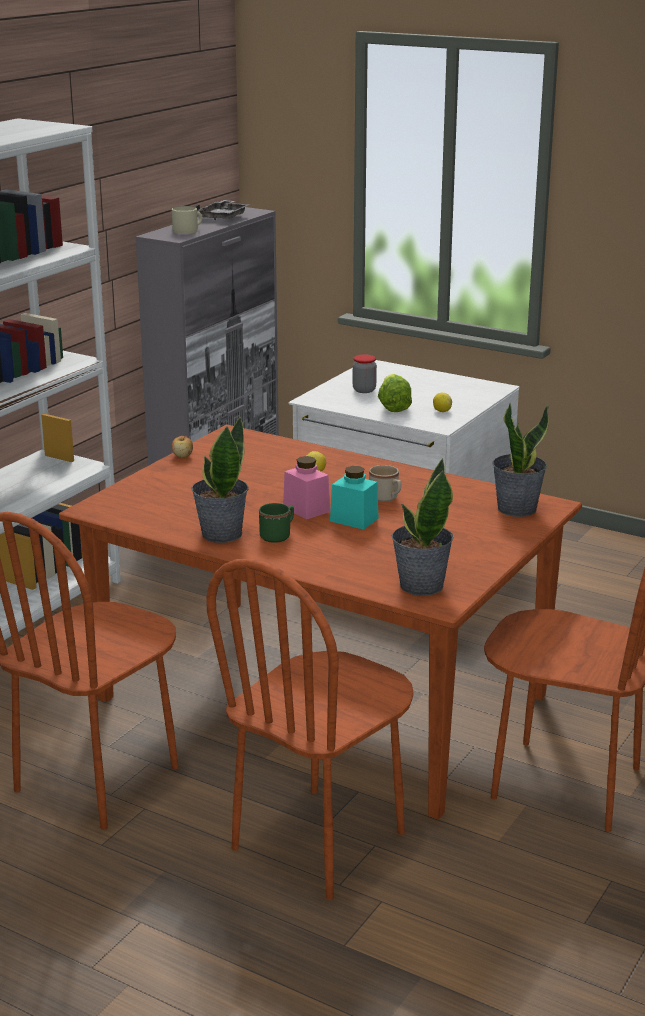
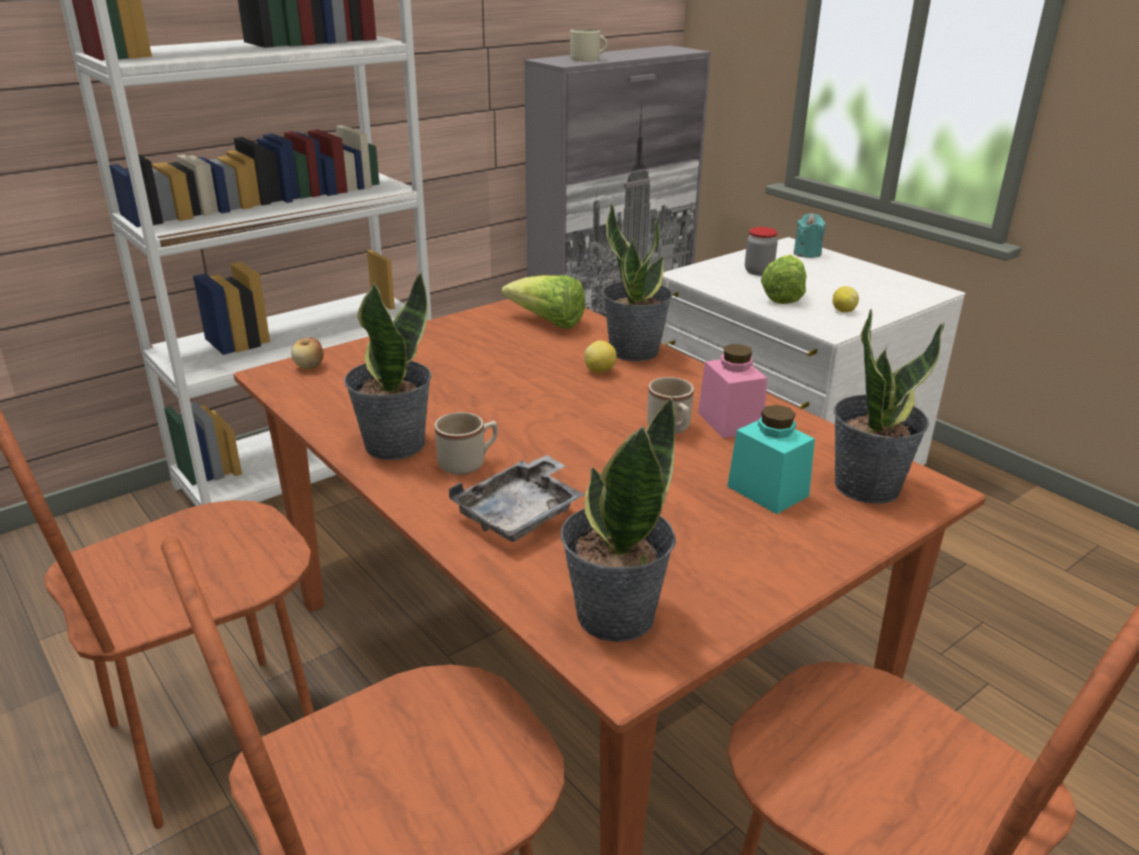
camera: 20 degrees right, 5 degrees up
(182, 456) = (455, 321): apple -> apple (309, 366)
(224, 217) = (645, 52): grey tray -> grey tray (521, 513)
(251, 447) = (548, 323): none -> lettuce
(278, 535) = (468, 463): green mug -> beige mug
(306, 509) = (544, 426): pink jar -> pink jar (730, 421)
(327, 457) = (634, 350): none -> potted plant
(354, 519) = (598, 456): turquoise jar -> turquoise jar (767, 491)
(391, 370) = (807, 253): none -> turquoise candle

